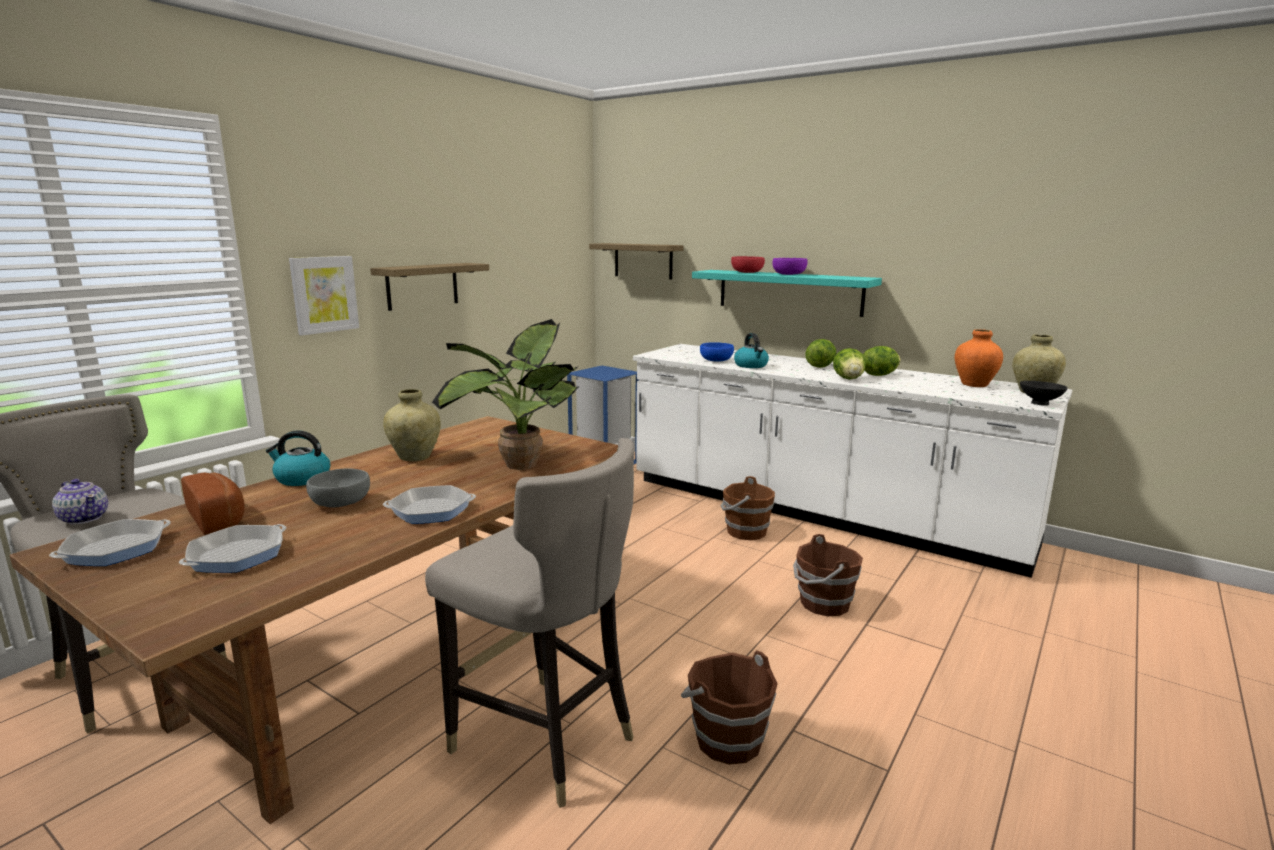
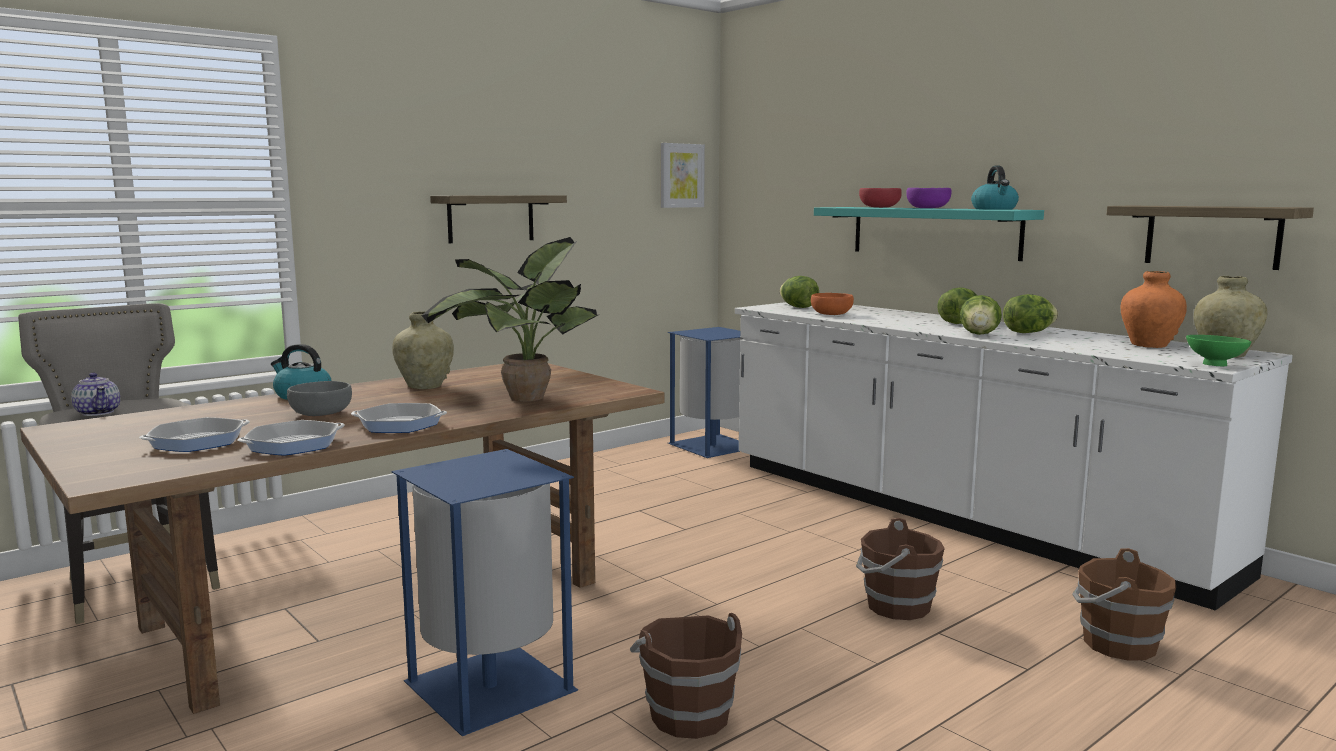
camera: 15 degrees right, 5 degrees down
(115, 549) = (103, 430): frying pan -> frying pan (293, 445)
(219, 517) = (205, 416): bread -> none
(324, 294) = (376, 221): picture -> picture (681, 175)
(546, 741) = (489, 689): grey stool -> blue trash can
(643, 261) = (770, 199): shelf -> shelf (1212, 236)
(682, 353) = (798, 307): none -> lettuce
(716, 360) = (831, 314): blue bowl -> orange bowl
(745, 532) = (844, 527): brown bucket -> brown bucket (1116, 644)
(751, 365) = (869, 320): kettle -> kettle (994, 209)
(1039, 403) = (1214, 364): black bowl -> green bowl

